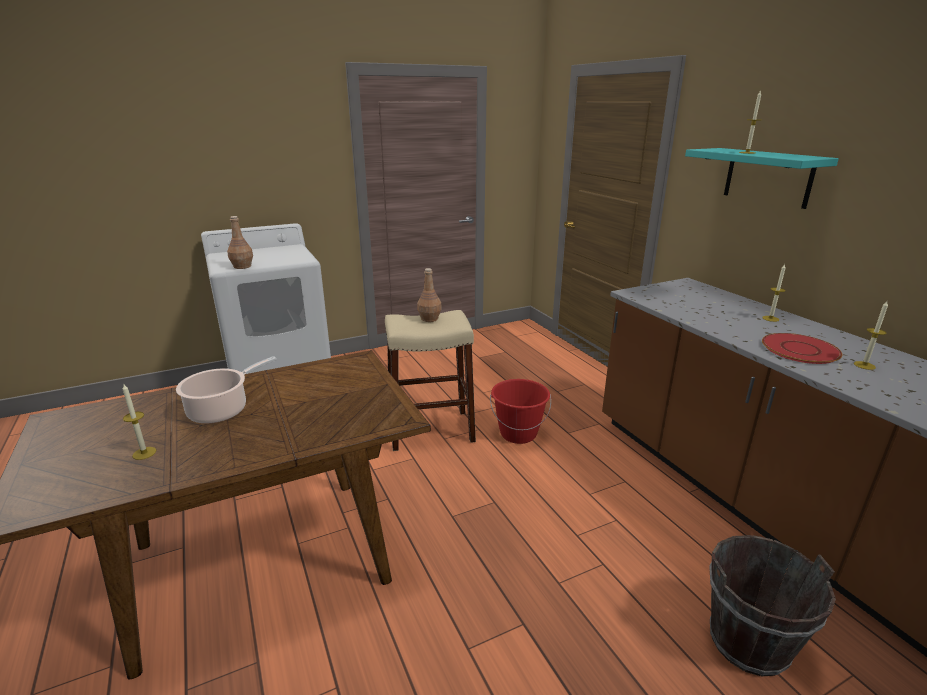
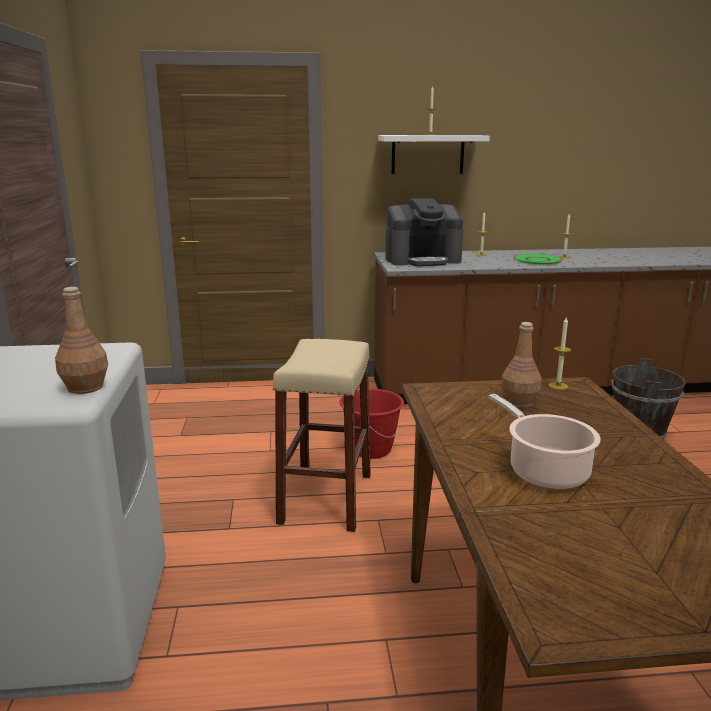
camera: 70 degrees left, 5 degrees down
(144, 453) = (657, 519): candle -> candle (558, 386)
(429, 319) = (316, 354): brown bottle -> brown bottle (519, 402)
(685, 297) = (423, 260): none -> coffee machine
(768, 177) = (427, 154): turquoise shelf -> white shelf
(799, 349) = (537, 260): red plate -> green plate

